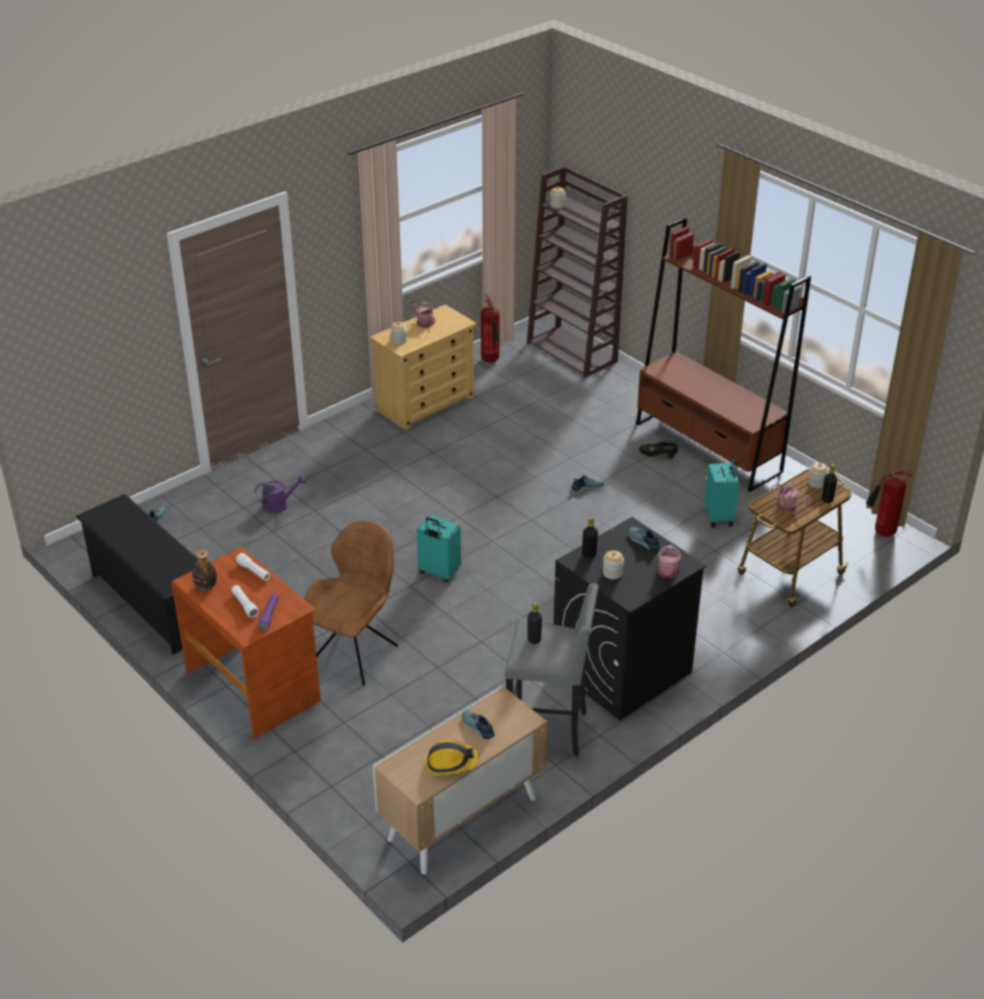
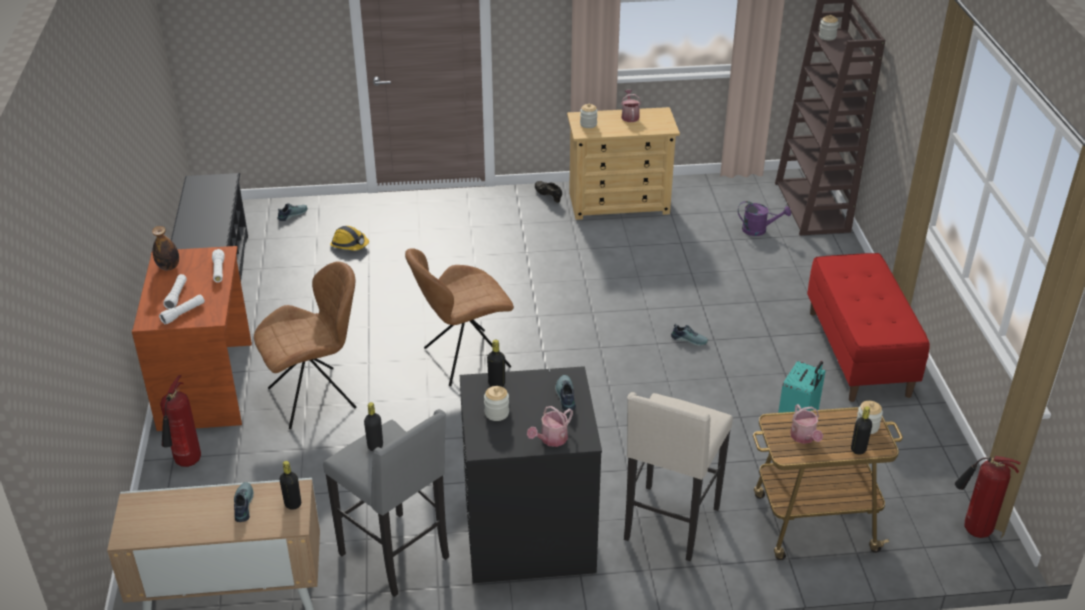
camera: 35 degrees right, 0 degrees up
(269, 615) = (183, 313): purple flashlight -> white flashlight
(280, 505) = (398, 242): purple watering can -> purple watering can (759, 230)
(438, 572) = (463, 358): turquoise suitcase -> brown chair
(450, 763) = (181, 526): hard hat -> hard hat (350, 245)
(491, 361) = (722, 187): fire extinguisher -> fire extinguisher (187, 463)
(512, 708) = (293, 504): none -> black bottle
(657, 456) = (795, 339): black shoe -> black shoe (548, 196)
(705, 619) = (669, 525): none -> beige stool
(708, 448) = (859, 353): brown bookcase -> red bench

